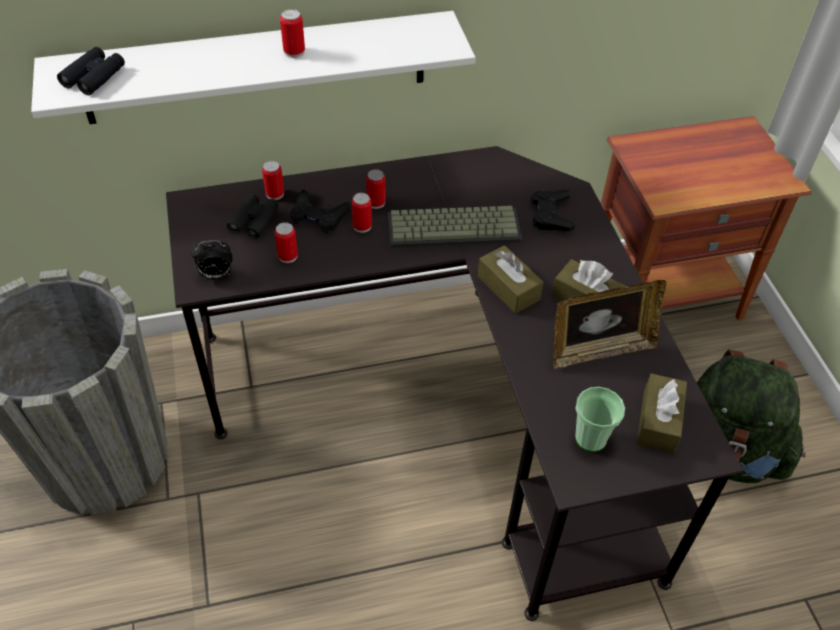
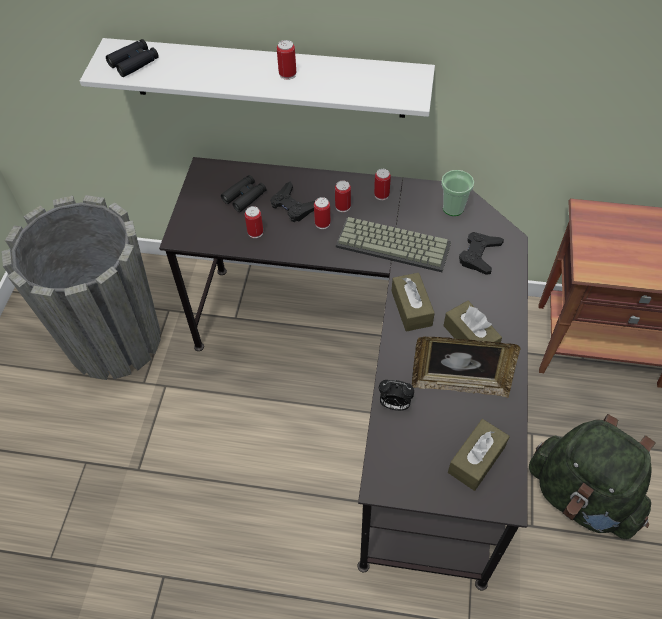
camera: 25 degrees right, 5 degrees up
(216, 275) = (197, 233): alarm clock -> alarm clock (394, 404)
(275, 194) = (270, 179): can -> can (381, 195)
(590, 438) = (413, 454): cup -> cup (453, 208)

